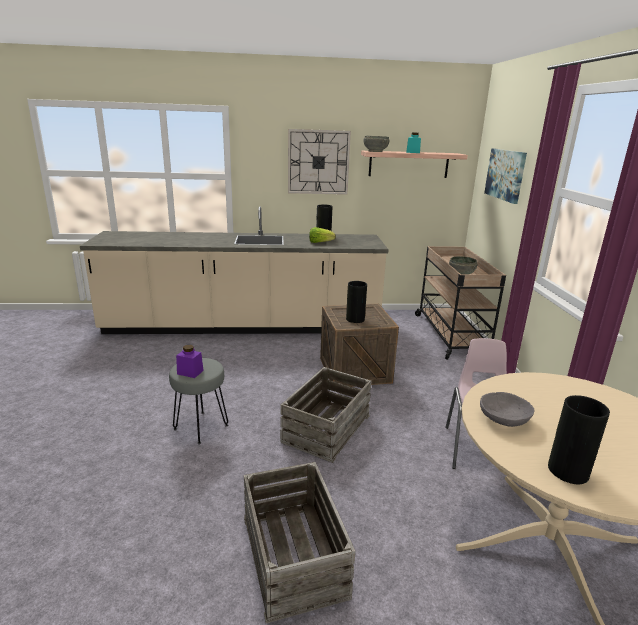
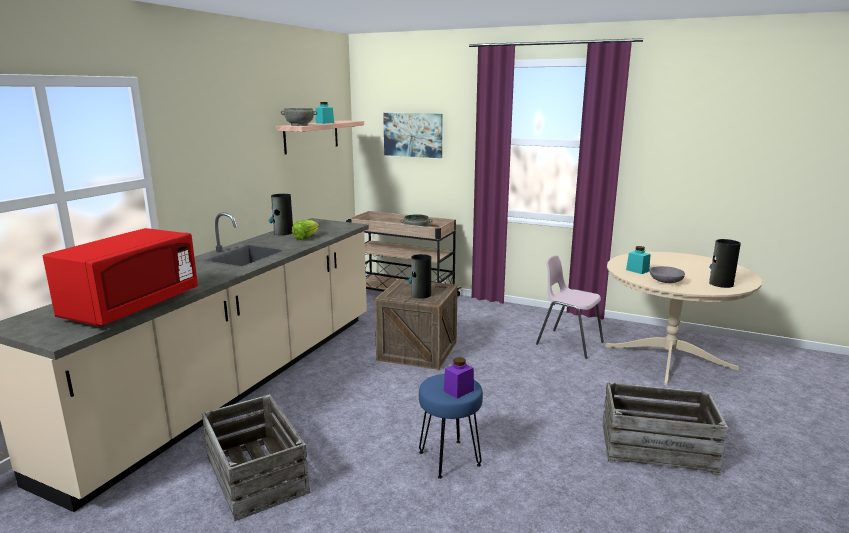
camera: 60 degrees left, 5 degrees down
(145, 242) = (132, 307): none -> red microwave
(201, 427) = (449, 458): grey stool -> blue stool
(318, 162) = (241, 145): wall clock -> none
(326, 428) = (502, 391): crate -> crate (255, 475)
(521, 395) = (637, 270): none -> turquoise jar

